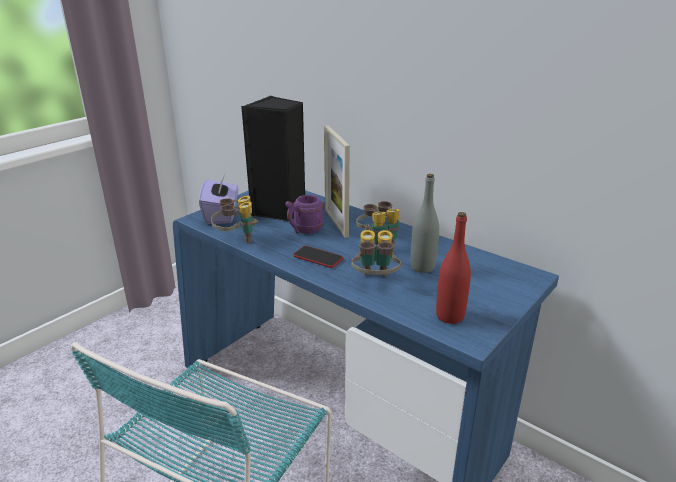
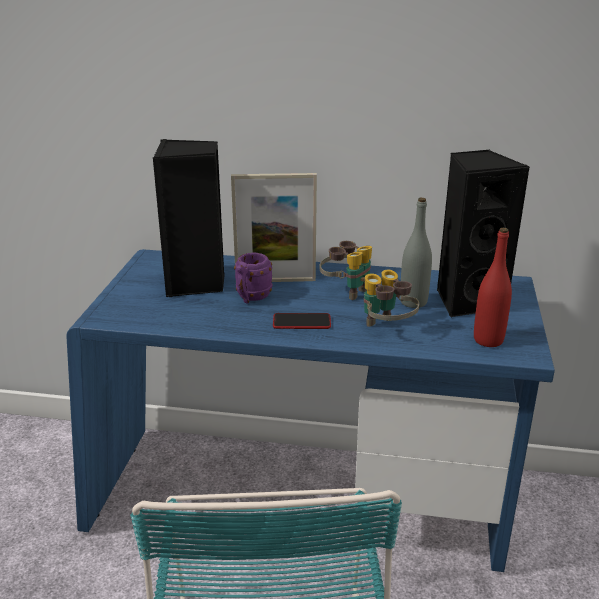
camera: 30 degrees left, 0 degrees up
(221, 215) = (129, 305): purple tissue box -> none
(236, 239) = (184, 328): binoculars -> none
(336, 223) = (275, 280): picture frame -> picture frame turned 45 degrees counterclockwise
(471, 279) = (467, 301): none -> black speaker

